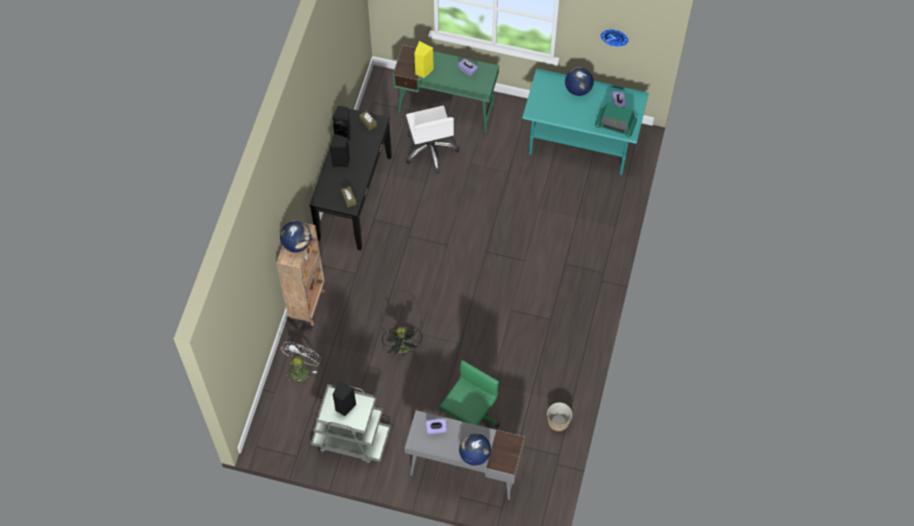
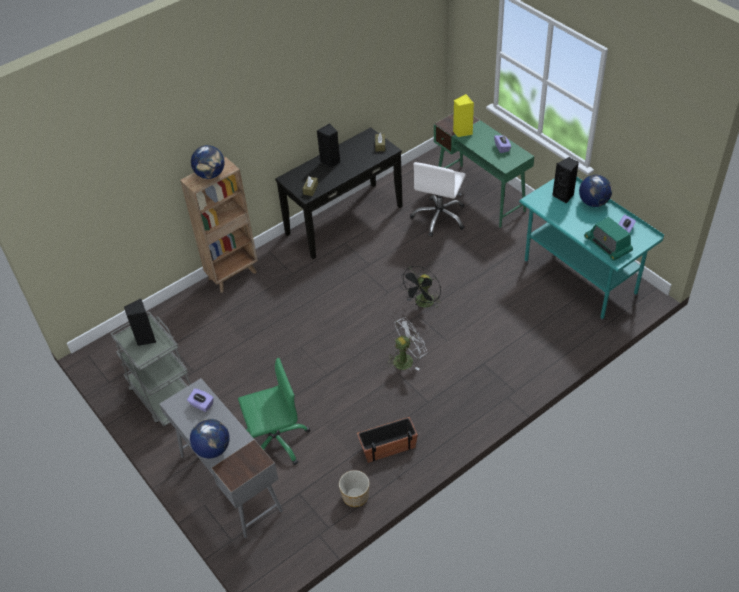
camera: 40 degrees right, 15 degrees down
(300, 368) = (180, 318): white fan -> white fan (406, 359)
(344, 133) = (353, 144): black speaker -> black speaker (564, 196)
(403, 349) = (275, 351): black fan -> black fan (423, 304)
(550, 371) = (388, 446): none -> planter
(614, 36) = (648, 146): wall clock -> none

